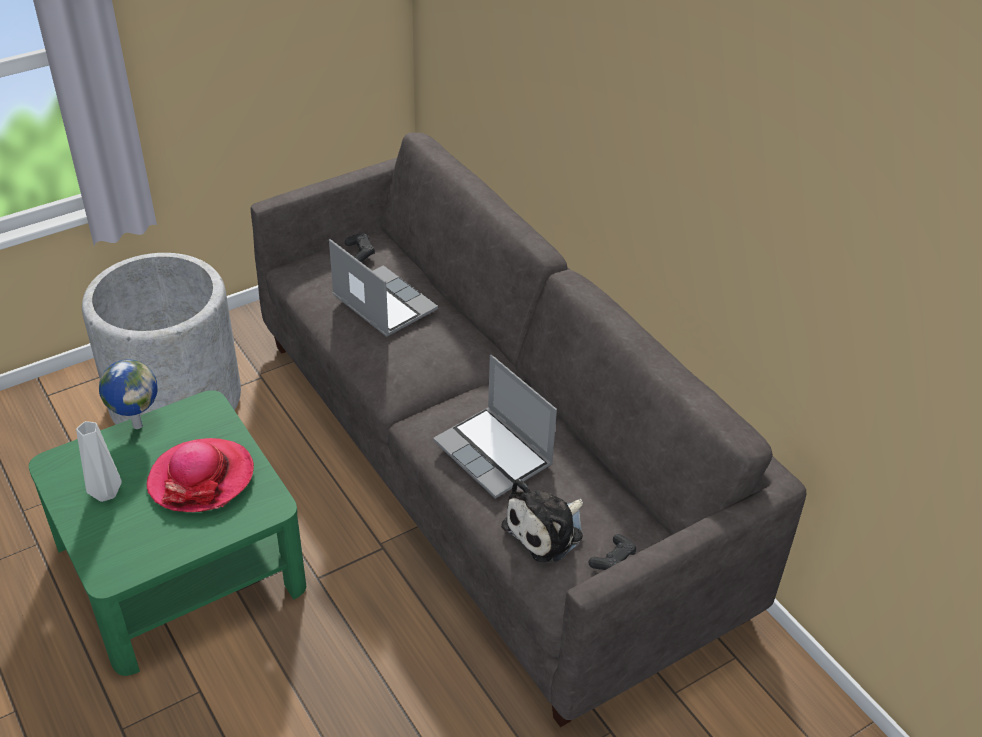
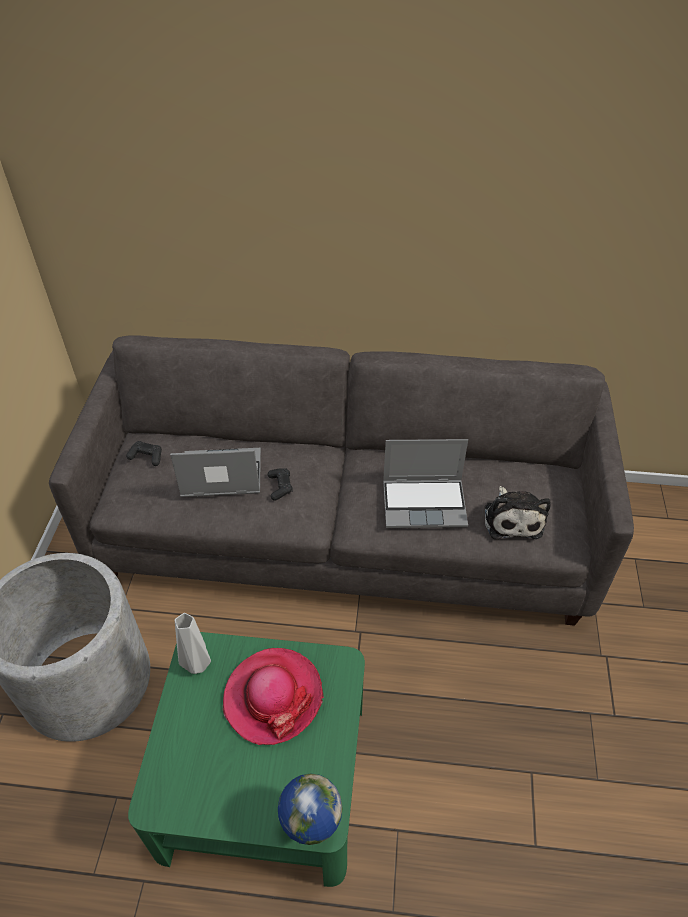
camera: 50 degrees left, 5 degrees up
(106, 494) = (229, 779): grey vase -> grey vase (198, 665)
(137, 425) = (169, 712): globe -> globe (310, 828)
(613, 559) = (560, 502): black game controller -> black game controller (280, 487)

